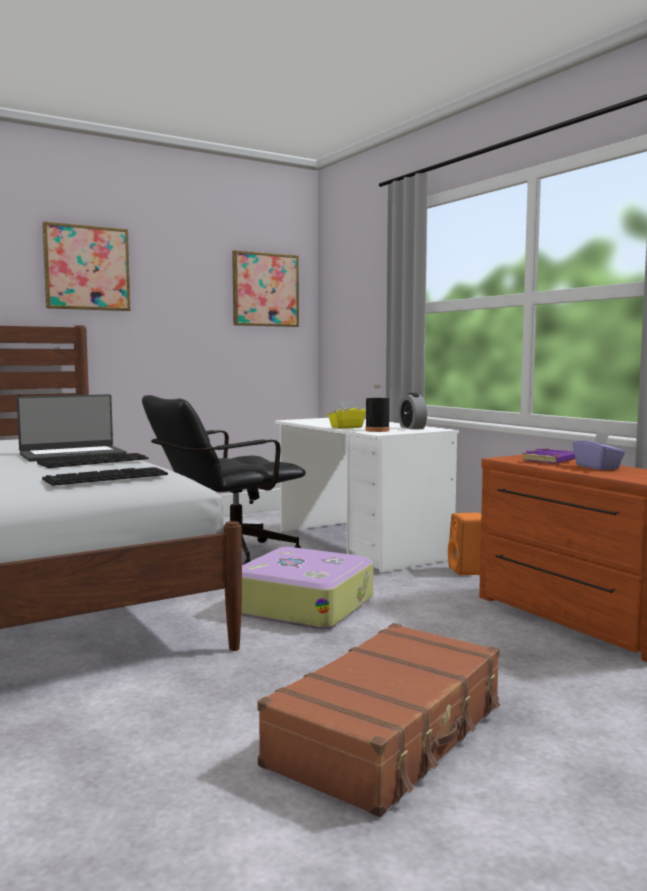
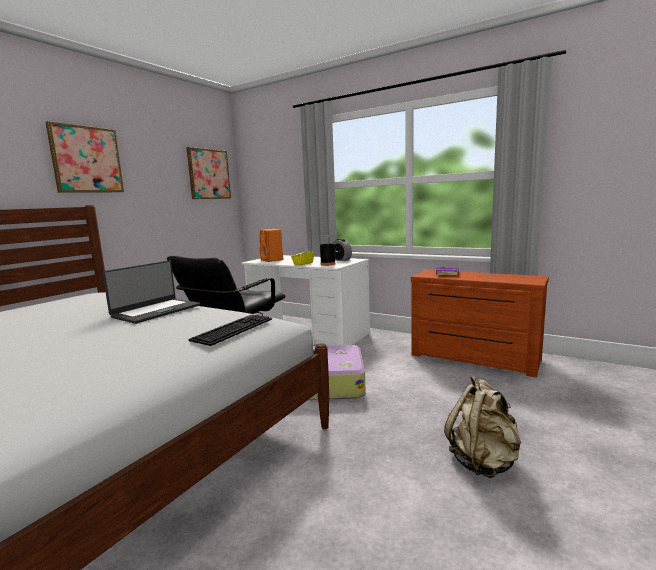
camera: 25 degrees left, 5 degrees up
(94, 461) = (189, 315): keyboard -> none
(390, 735) = (483, 462): brown suitcase -> beige backpack
(469, 571) = (386, 339): orange speaker -> orange speaker (272, 260)
(597, 467) = (480, 275): purple tissue box -> none

